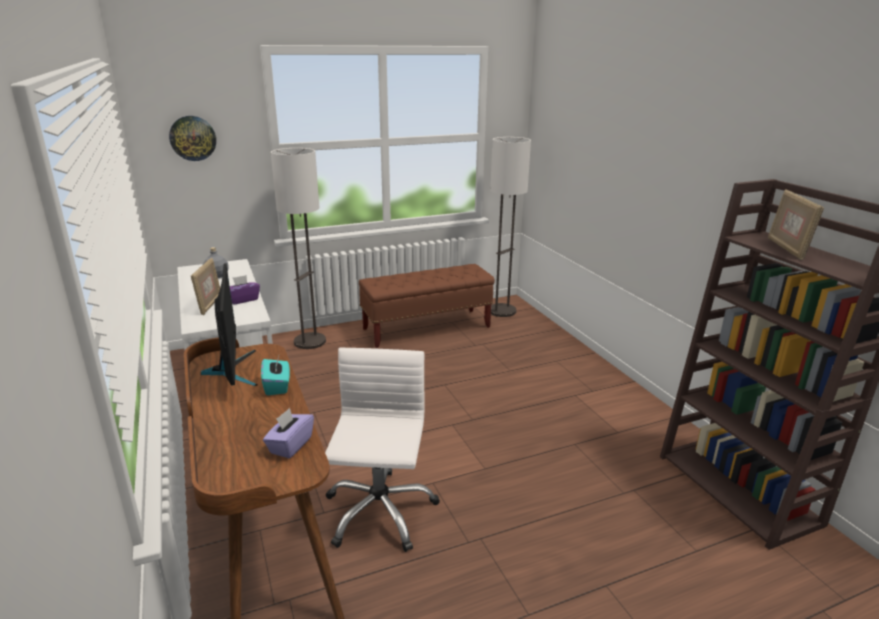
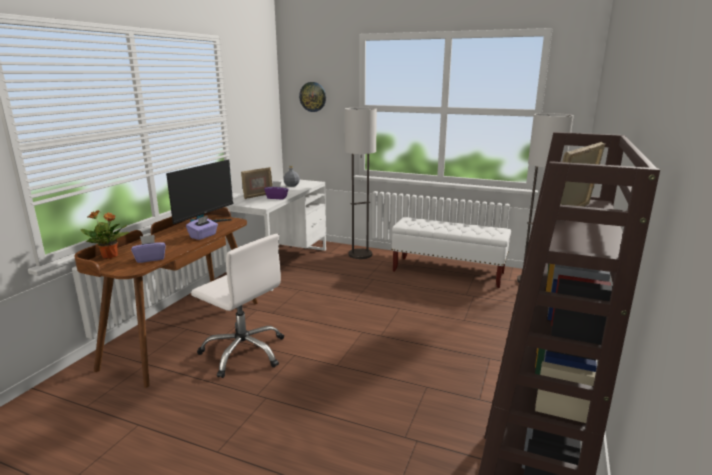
camera: 45 degrees right, 5 degrees down
(223, 471) = (110, 256): none -> potted plant
(277, 386) = (203, 236): turquoise tissue box -> purple tissue box
(379, 511) = (244, 352): white office chair -> white office chair turned 75 degrees clockwise
(427, 328) = (448, 272): brown bench -> white bench

